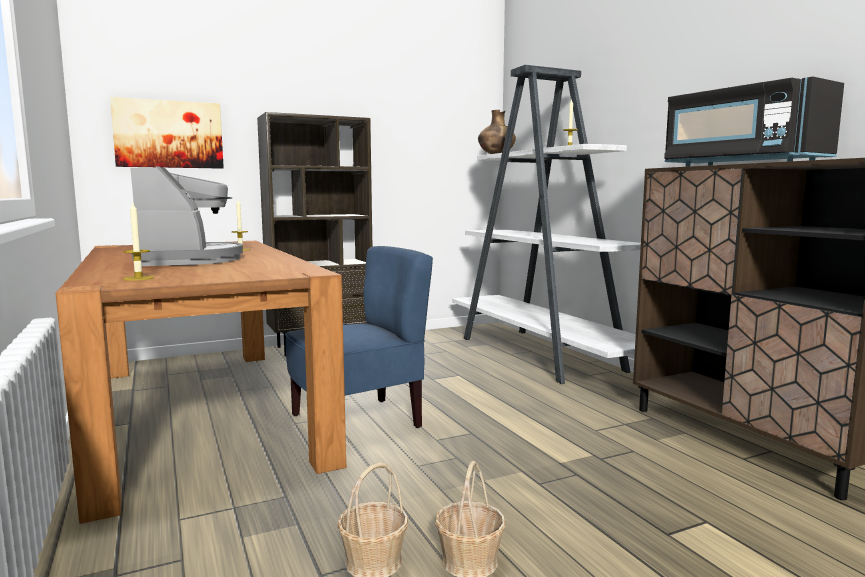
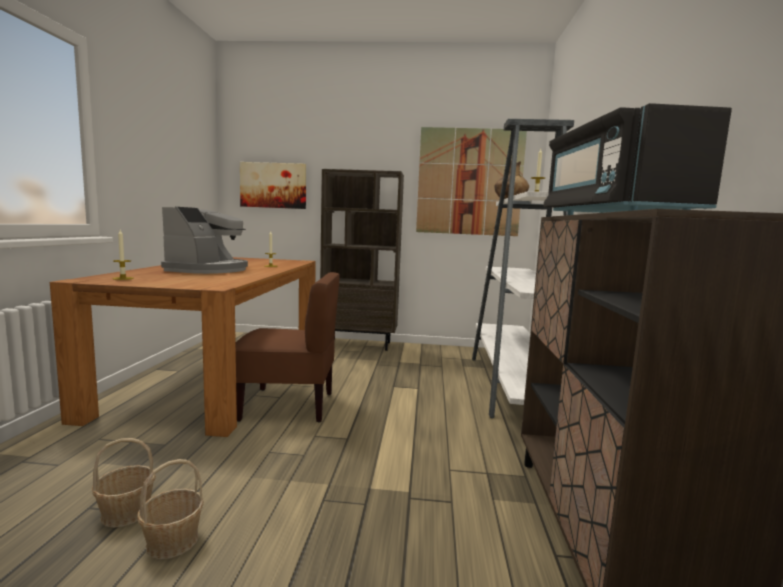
camera: 30 degrees right, 0 degrees up
(357, 422) = (288, 406): blue chair -> brown chair
(430, 132) = (469, 182): none -> picture

